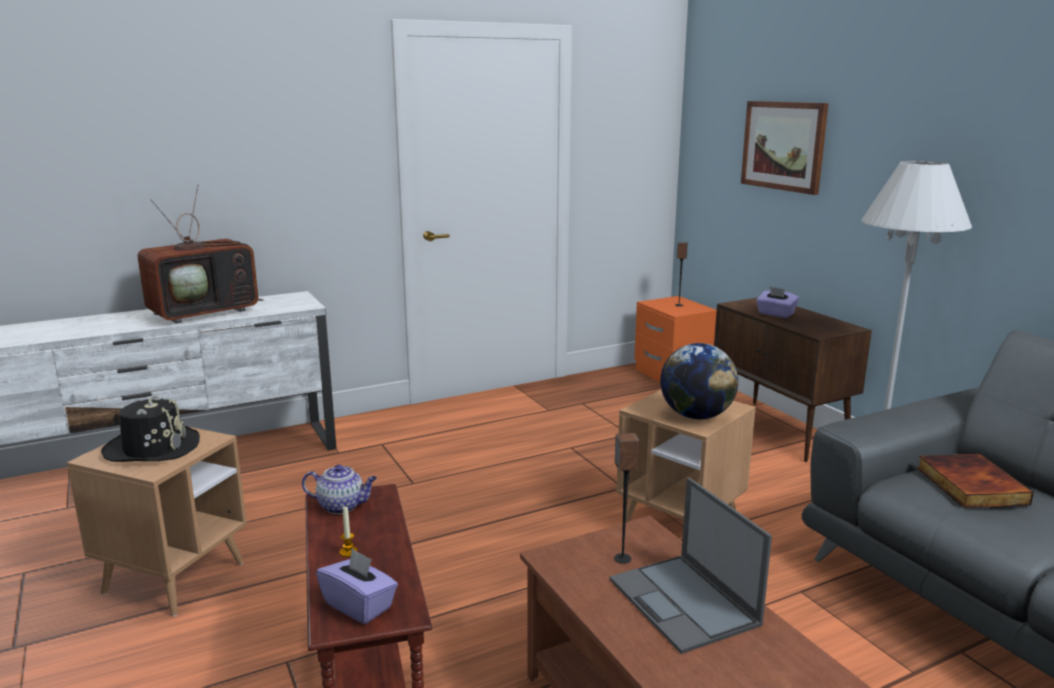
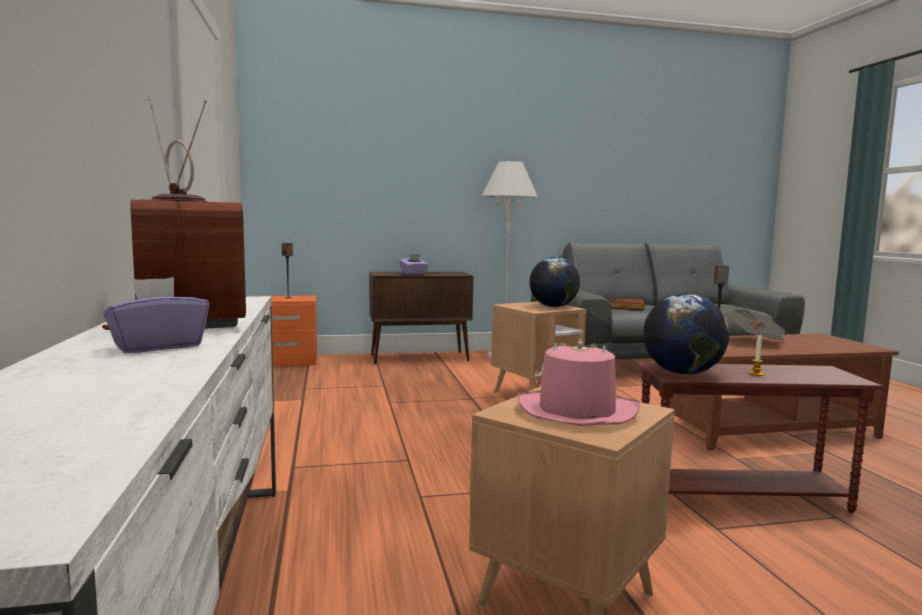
camera: 75 degrees left, 10 degrees down
(152, 448) = (576, 411): black hat -> pink hat
(342, 506) = (682, 373): teapot -> globe
(359, 605) = (825, 374): purple tissue box -> purple tissue box (158, 346)
(684, 603) = (756, 342): laptop -> newspaper
(783, 146) = (368, 161): picture -> none

